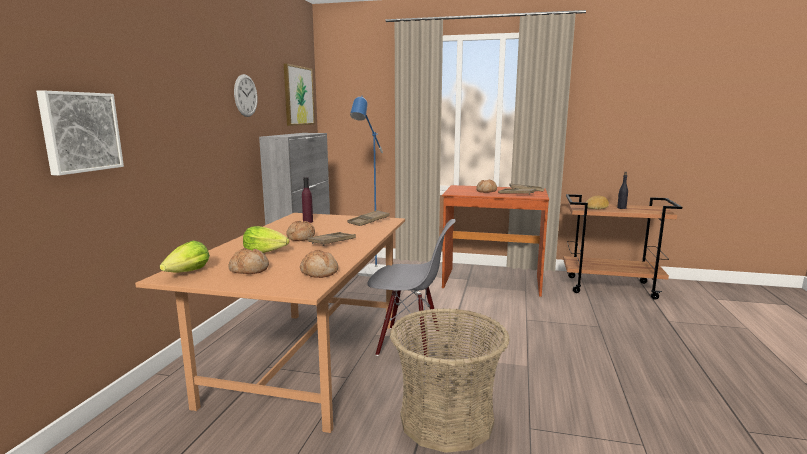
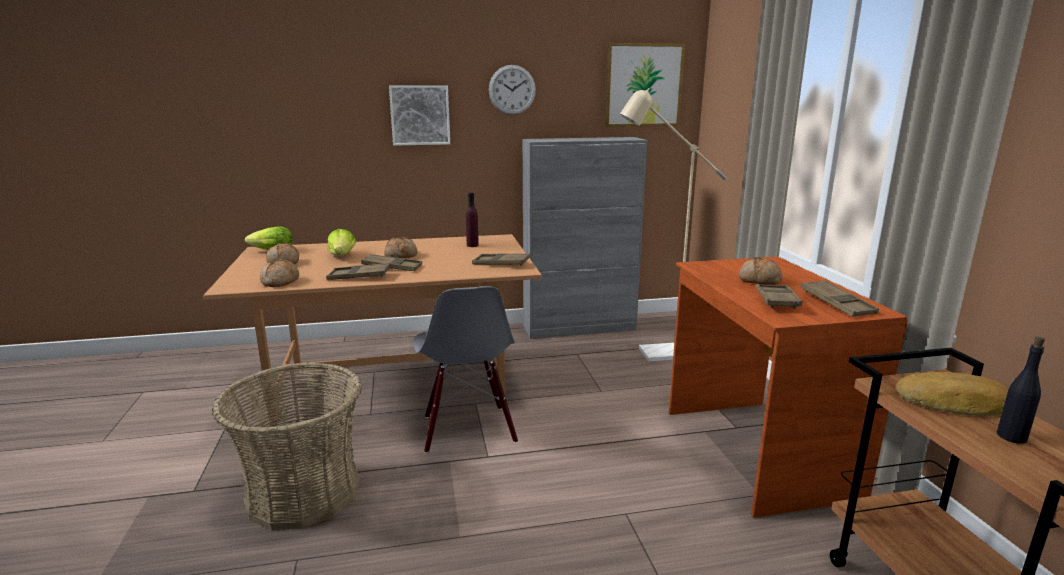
camera: 65 degrees right, 5 degrees up
(80, 132) = (279, 127): picture -> picture (420, 115)
(343, 251) = (359, 276): none -> brown tray
(371, 273) = (656, 354): blue floor lamp -> beige floor lamp

